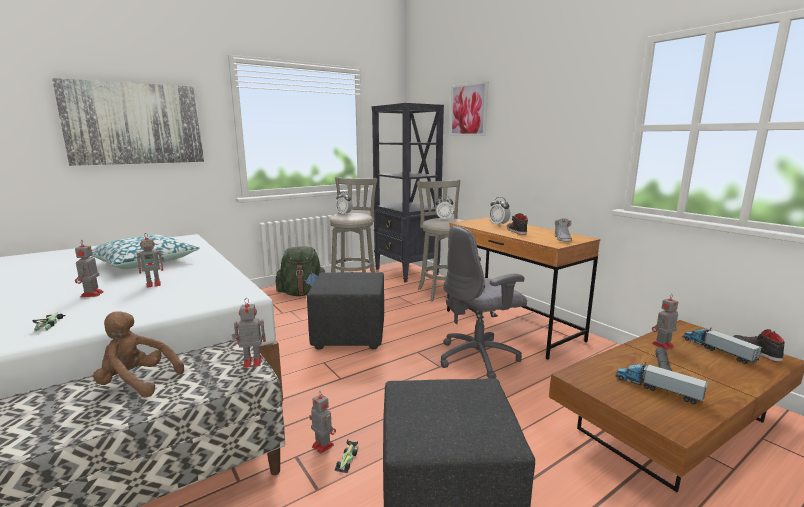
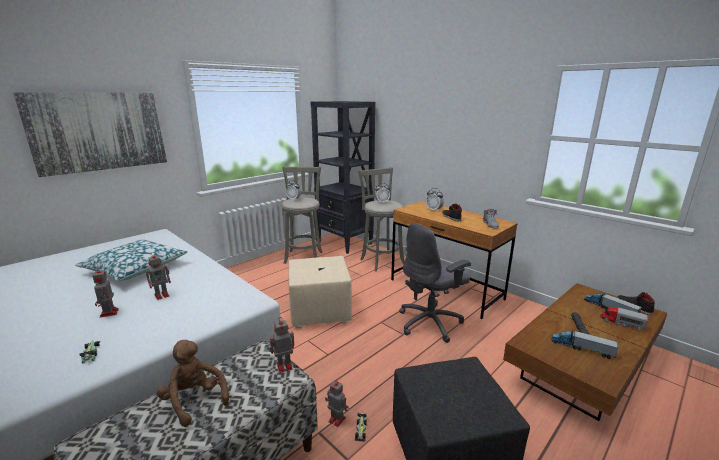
camera: 10 degrees left, 5 degrees up
(137, 383) = (194, 400): brown plush toy -> brown plush toy turned 45 degrees clockwise
(302, 293) = (263, 272): green backpack -> none
(348, 335) = (319, 311): black ottoman -> beige ottoman
(469, 110) = (399, 108): picture -> none
(662, 345) = (572, 308): toy robot -> none
(729, 367) = (621, 323): none -> toy truck

